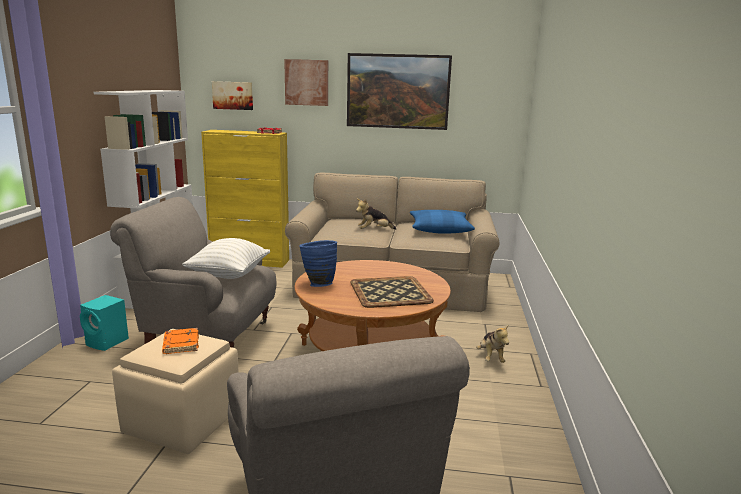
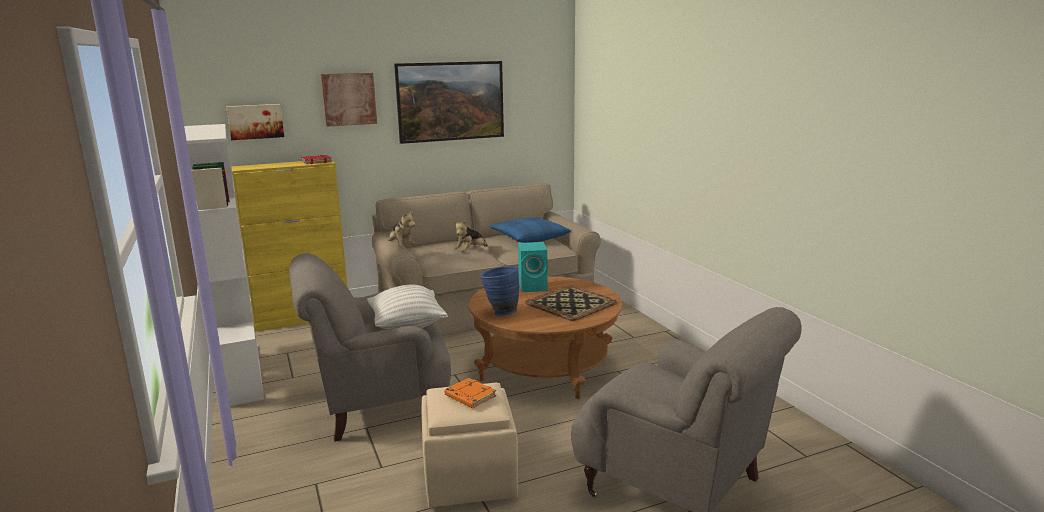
camera: 30 degrees left, 0 degrees up
(108, 342) = (271, 444): turquoise speaker -> turquoise speaker (534, 286)
(490, 358) = (642, 343): plush toy -> plush toy (401, 246)

